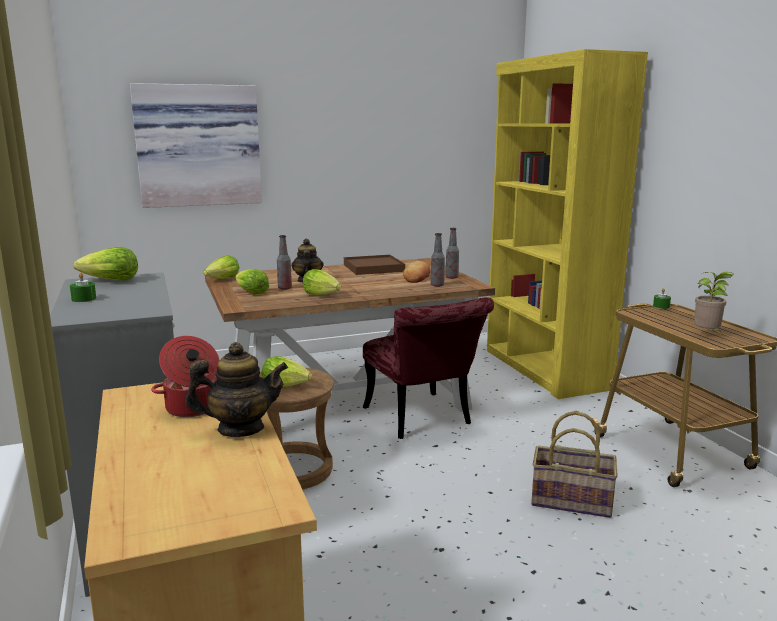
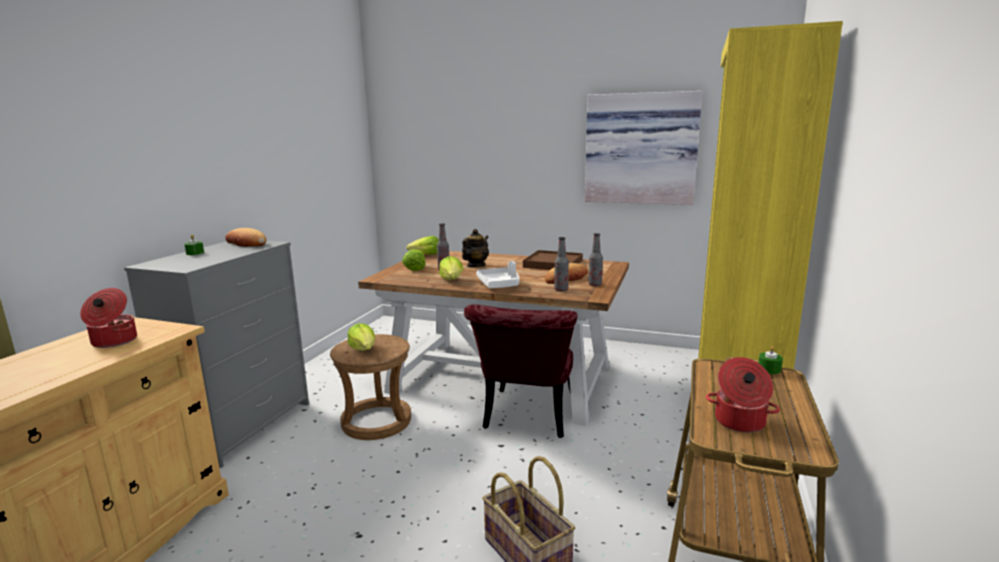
camera: 40 degrees right, 0 degrees up
(110, 281) = (246, 243): lettuce -> bread
(198, 146) = (452, 144): picture -> picture (641, 149)
(240, 429) = (85, 364): teapot -> none
(376, 290) = (499, 284): none -> white tray
(708, 335) = (739, 422): potted plant -> cooking pot

